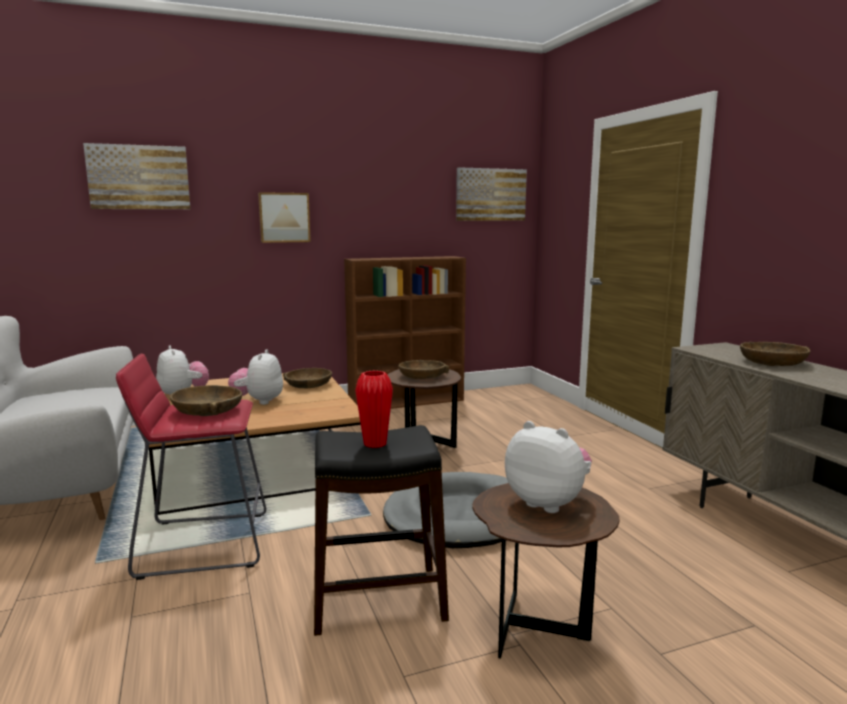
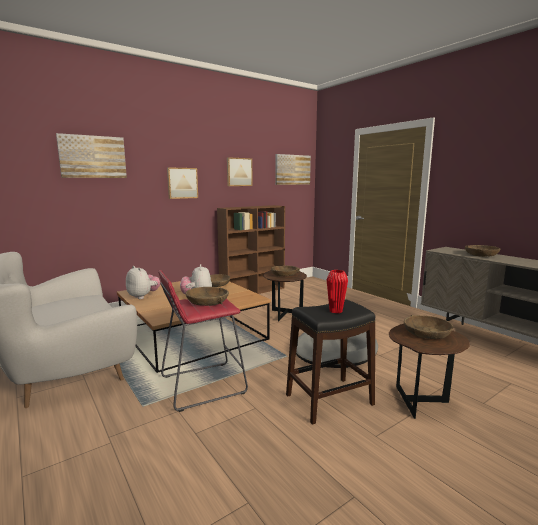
camera: 15 degrees left, 0 degrees up
(386, 199) = (239, 172): none -> picture
(548, 503) = (426, 333): plush toy -> brown bowl

